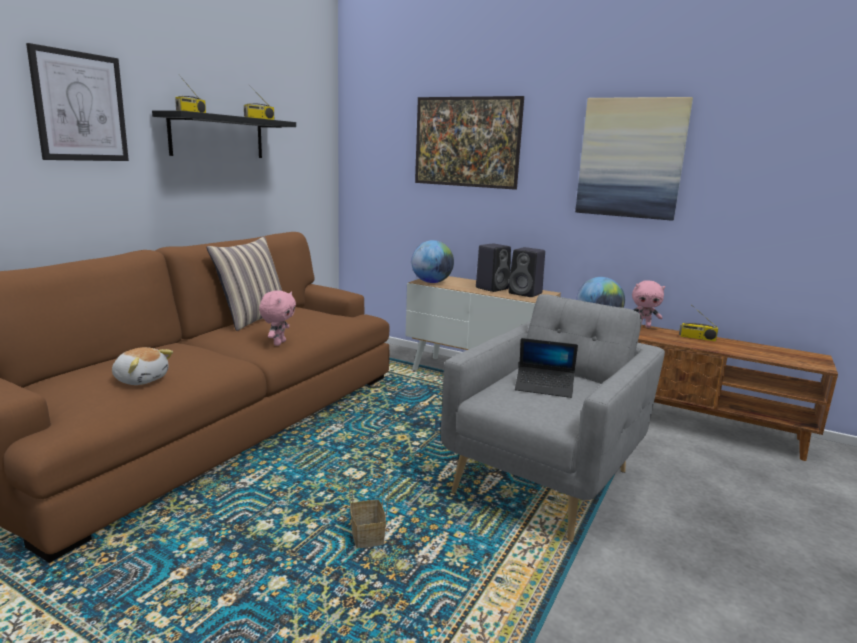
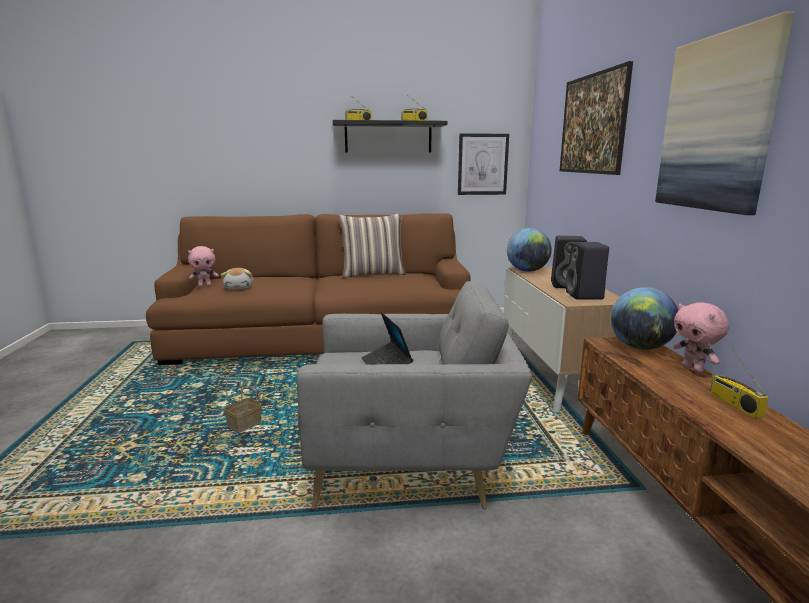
camera: 55 degrees right, 0 degrees up
(80, 107) = (284, 123): picture -> picture (482, 164)
(278, 343) = (347, 290): pink plush toy -> pink plush toy (205, 286)

